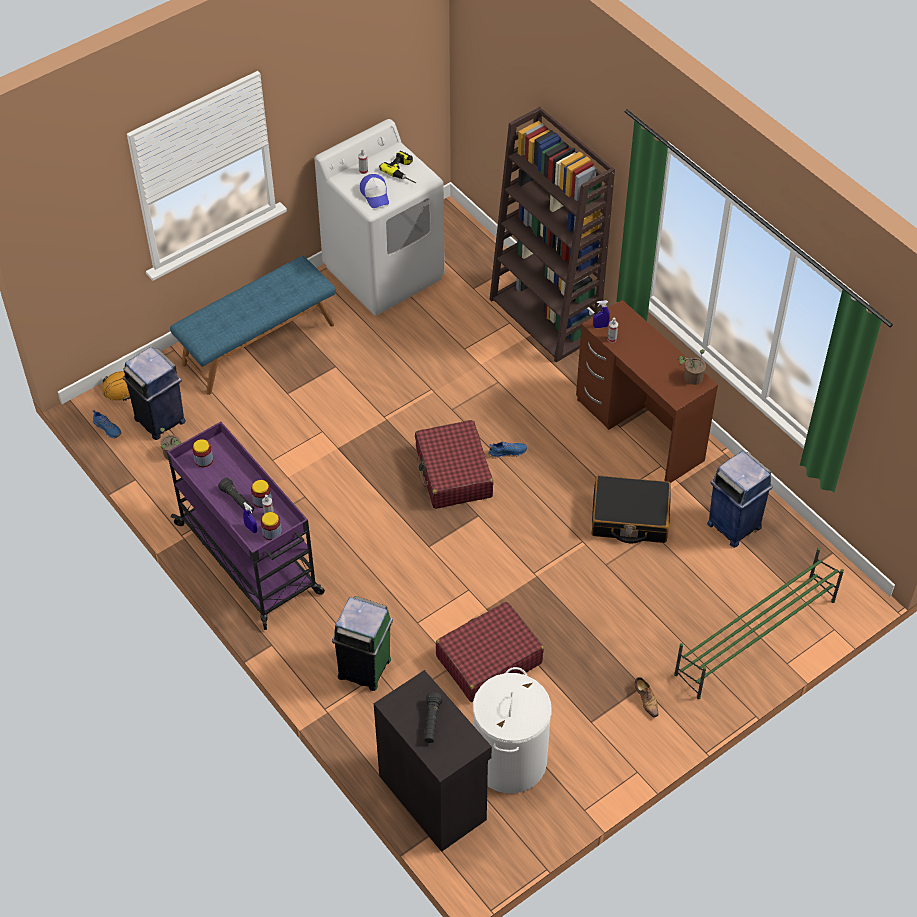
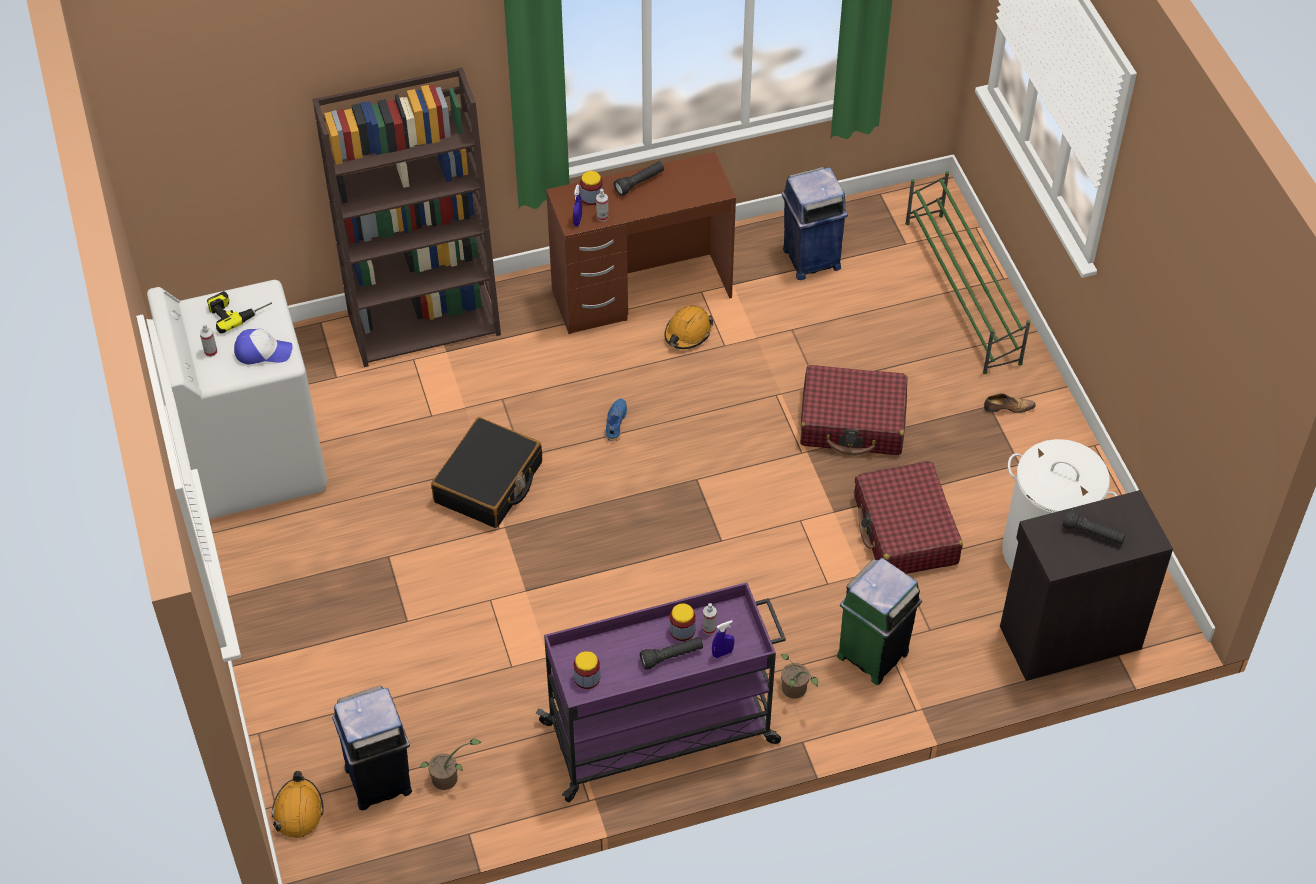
camera: 70 degrees left, 0 degrees up
(108, 429) = (361, 847): blue shoe -> none
(258, 343) = (301, 631): blue bench -> none
(272, 532) = (738, 632): jar -> jar (591, 197)
(453, 473) = (622, 484): red suitcase -> red suitcase (853, 421)
(615, 469) = (688, 333): none -> orange hard hat
(630, 517) = (761, 342): black suitcase -> black suitcase (489, 483)
(658, 350) = (639, 183): none -> black flashlight
(690, 378) = (695, 170): potted plant -> potted plant (795, 691)

